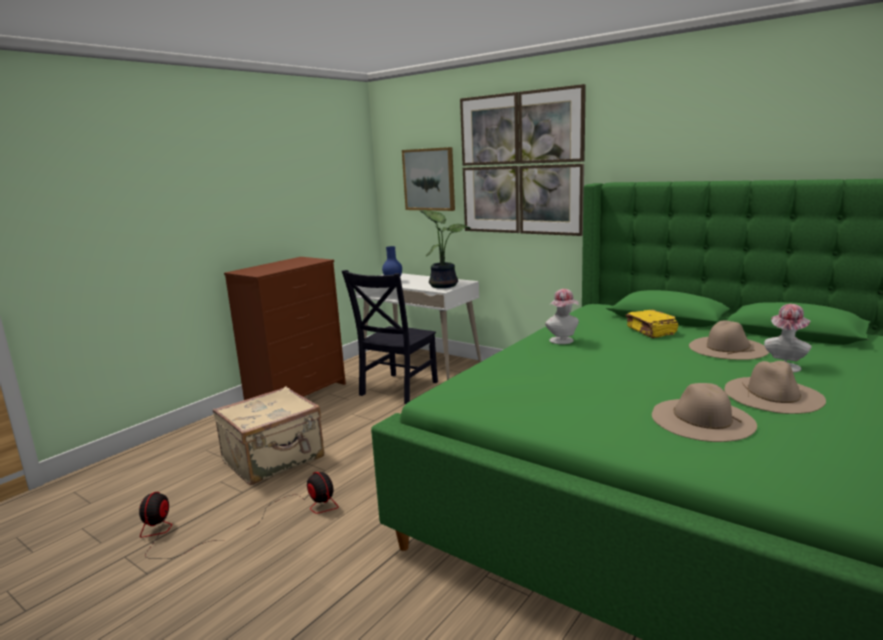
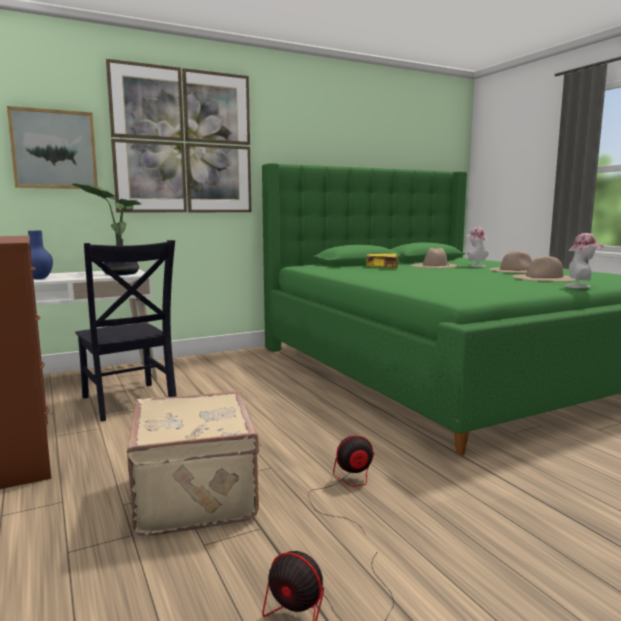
camera: 65 degrees left, 5 degrees down
(563, 341) = (373, 275): hat -> hat (580, 286)

